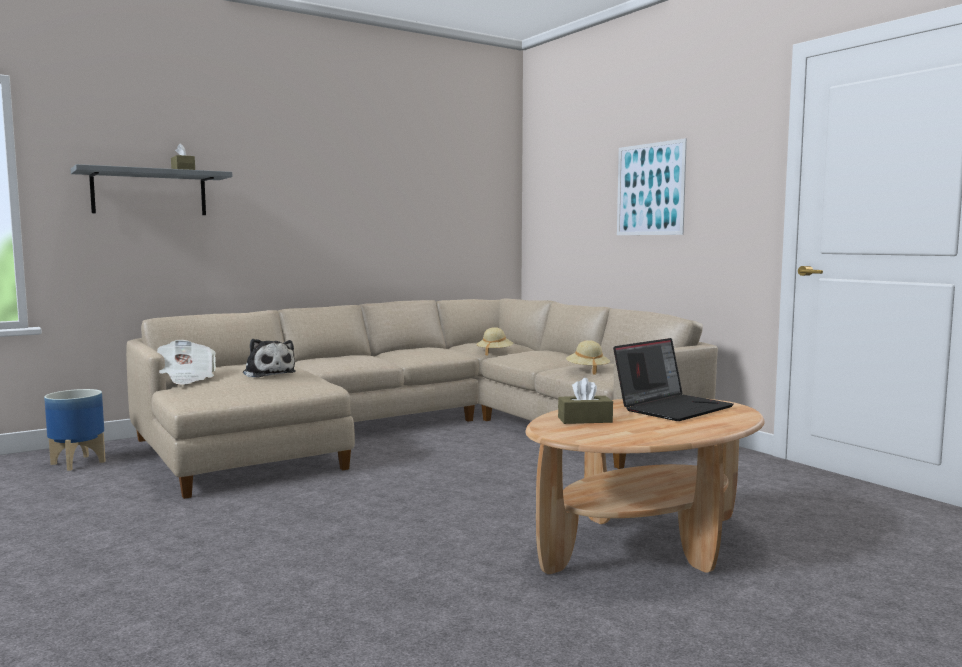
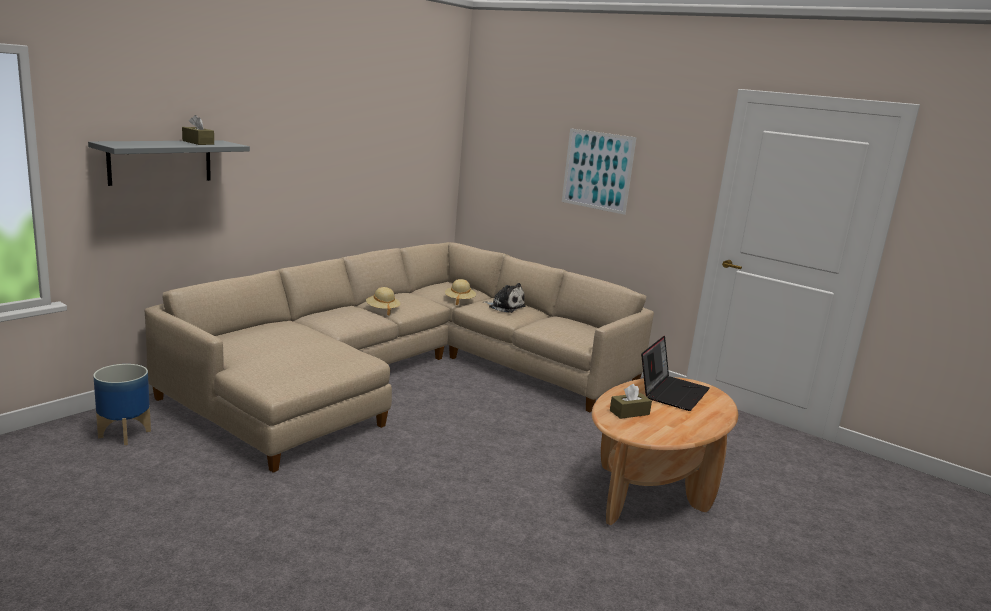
camera: 20 degrees left, 10 degrees up
(186, 379) = (239, 357): newspaper -> none
(268, 373) = (305, 344): plush toy -> plush toy (505, 307)
(587, 370) = (559, 331): beige hat -> beige hat (382, 310)

